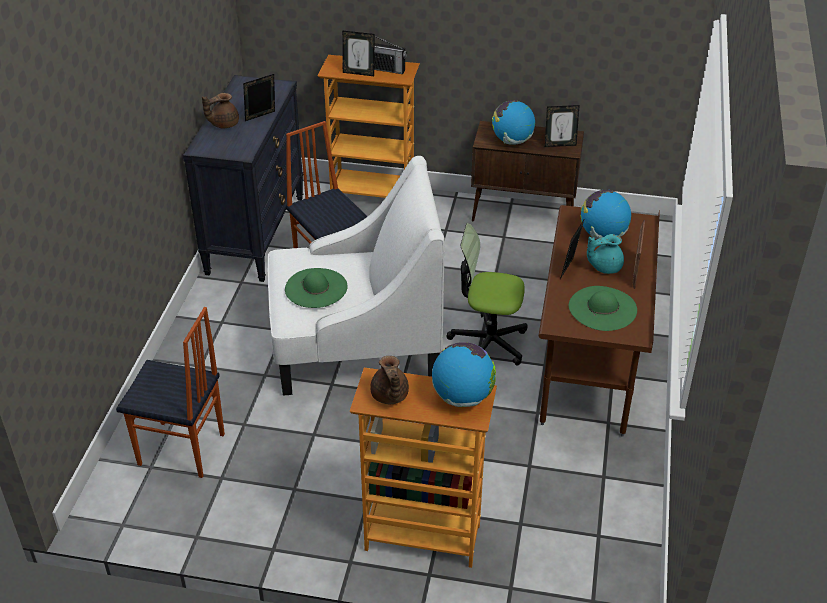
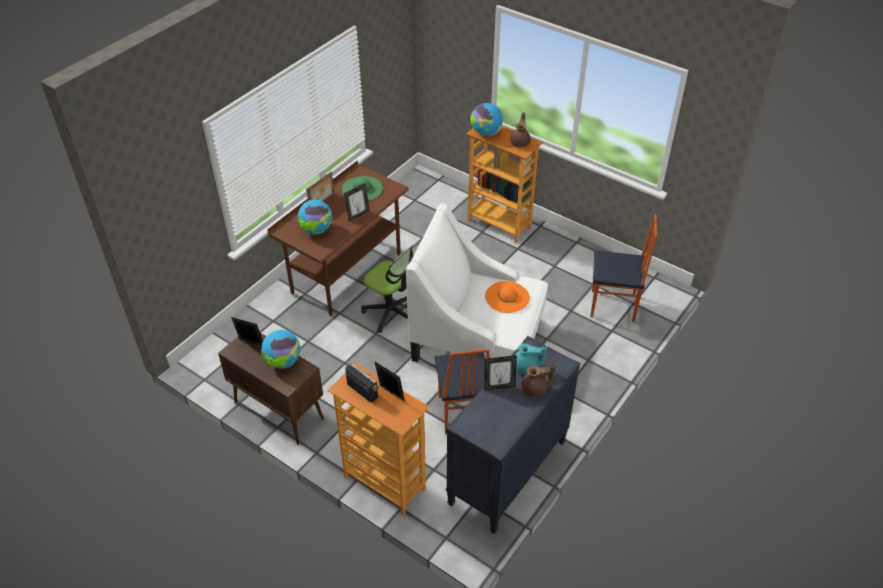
camera: 155 degrees left, 5 degrees up
(182, 451) = (613, 307): chair -> chair turned 150 degrees clockwise
(316, 288) = (507, 297): green hat -> orange hat
(604, 267) = (336, 210): turquoise teapot -> turquoise teapot (526, 367)

